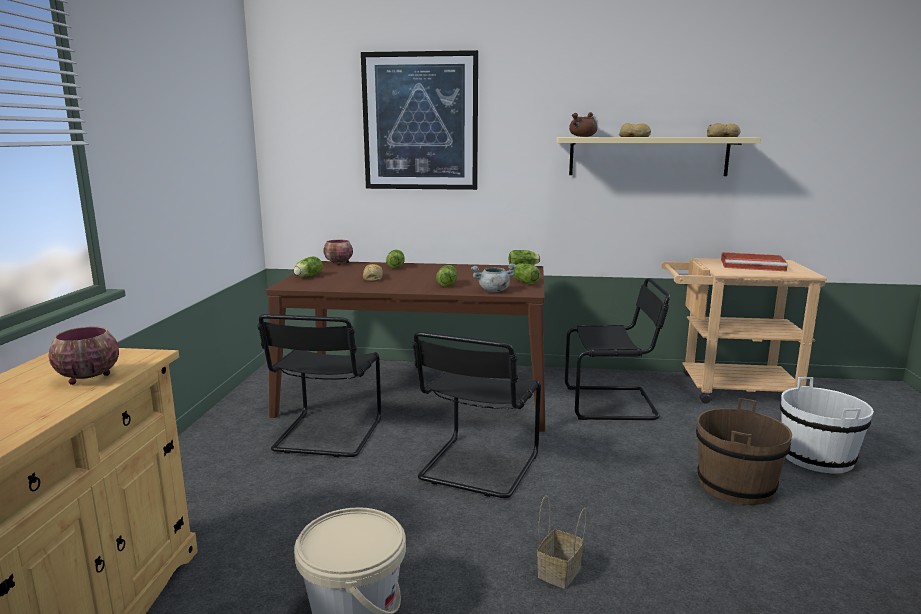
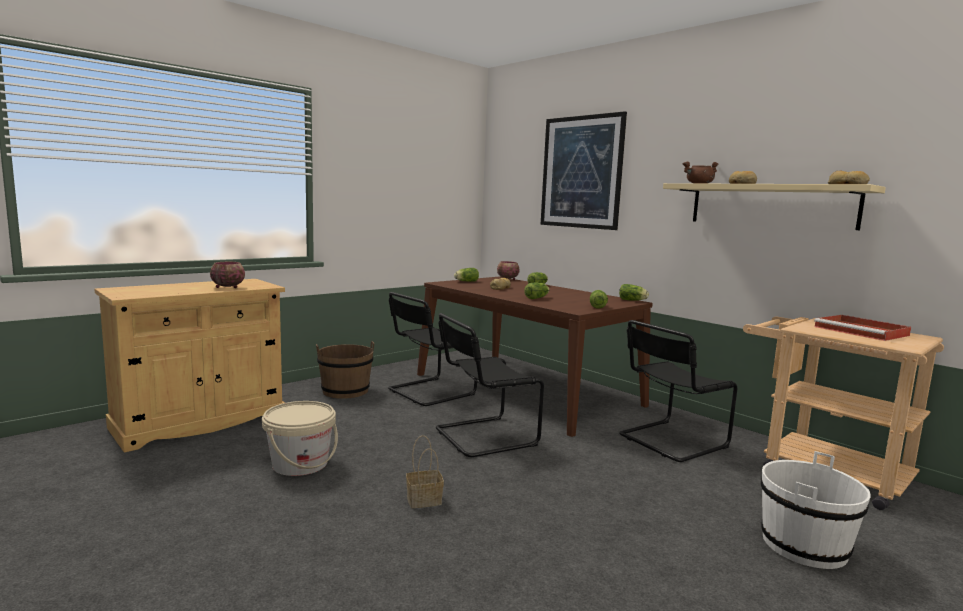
camera: 40 degrees right, 5 degrees down
(493, 291) = (555, 306): grey cooking pot -> none
(613, 403) = (669, 441): black chair -> black chair turned 105 degrees clockwise
(735, 485) = (661, 523): brown bucket -> brown bucket (345, 391)

